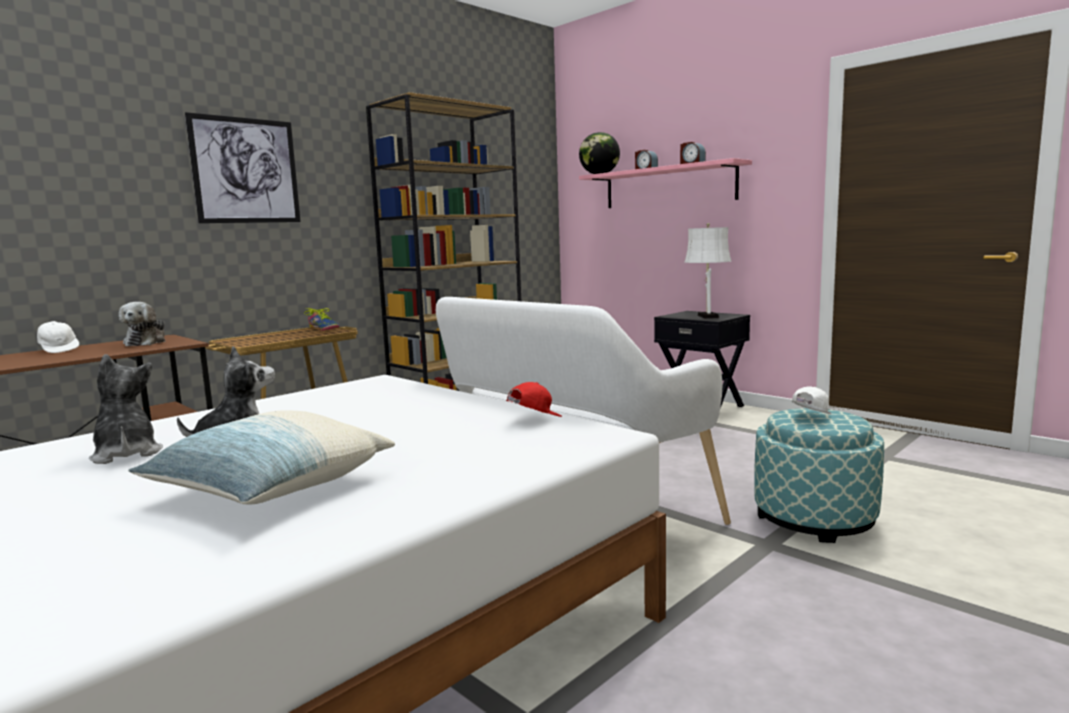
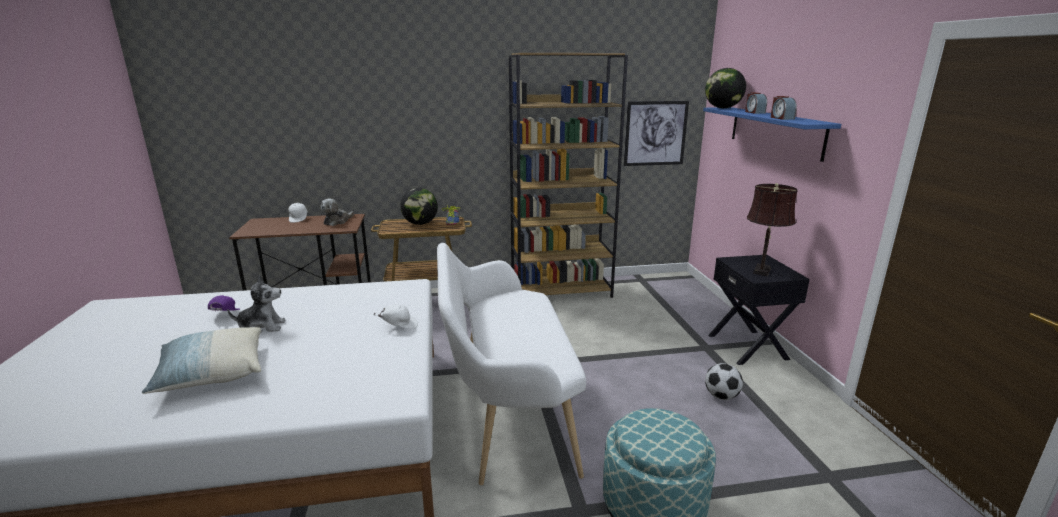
camera: 35 degrees right, 10 degrees up
(126, 454) = (224, 316): plush toy -> purple cap
(246, 170) = (416, 109): picture -> picture (655, 133)
(279, 336) = (420, 224): none -> globe
(533, 420) = (398, 365): red cap -> none
(668, 186) = (775, 131): pink shelf -> blue shelf
(707, 316) = (762, 270): white table lamp -> brown table lamp
(737, 439) = (721, 396): none -> football
(809, 417) = (653, 428): white cap -> white cap (399, 326)

